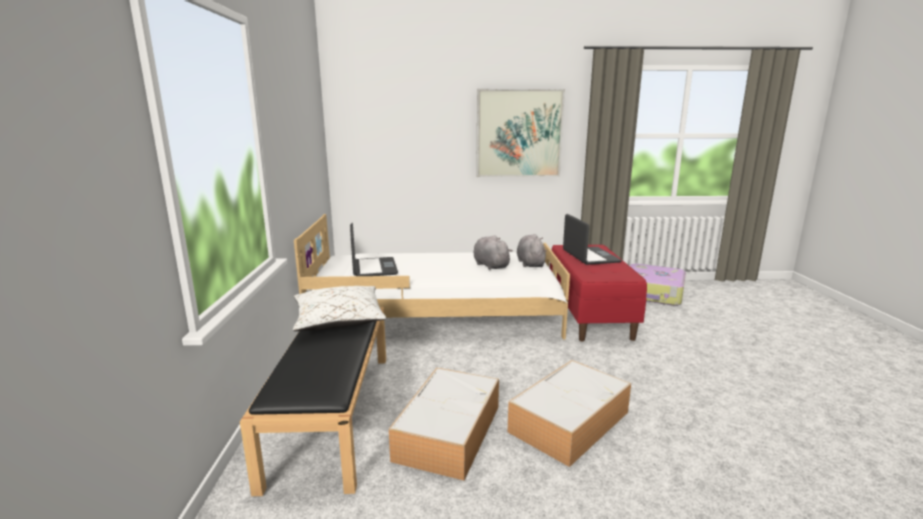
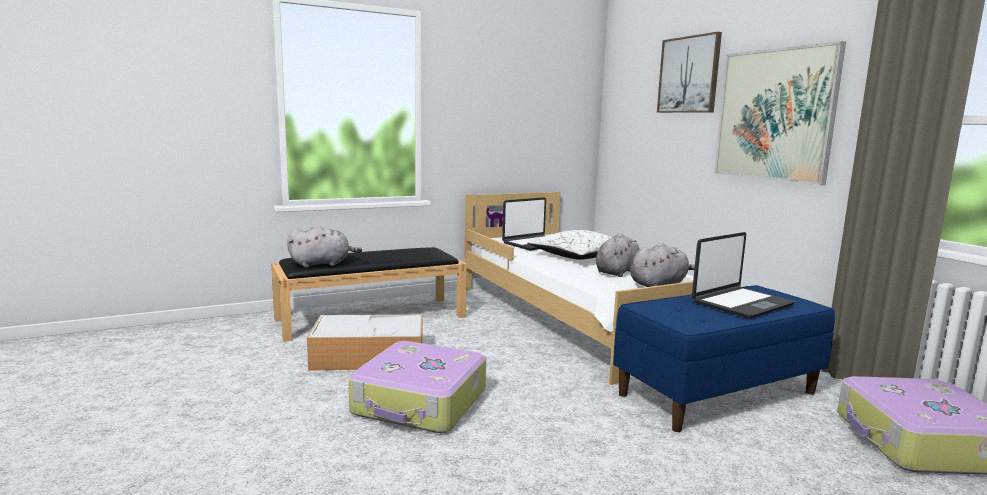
camera: 65 degrees right, 5 degrees down
(333, 375) = (322, 264): none -> grey plush toy
(339, 320) = (412, 253): white pillow -> white pillow (578, 256)
(437, 101) = (689, 75): none -> picture
(570, 421) = (420, 402): storage box -> suitcase
(588, 314) = (717, 393): red bench -> blue bench

